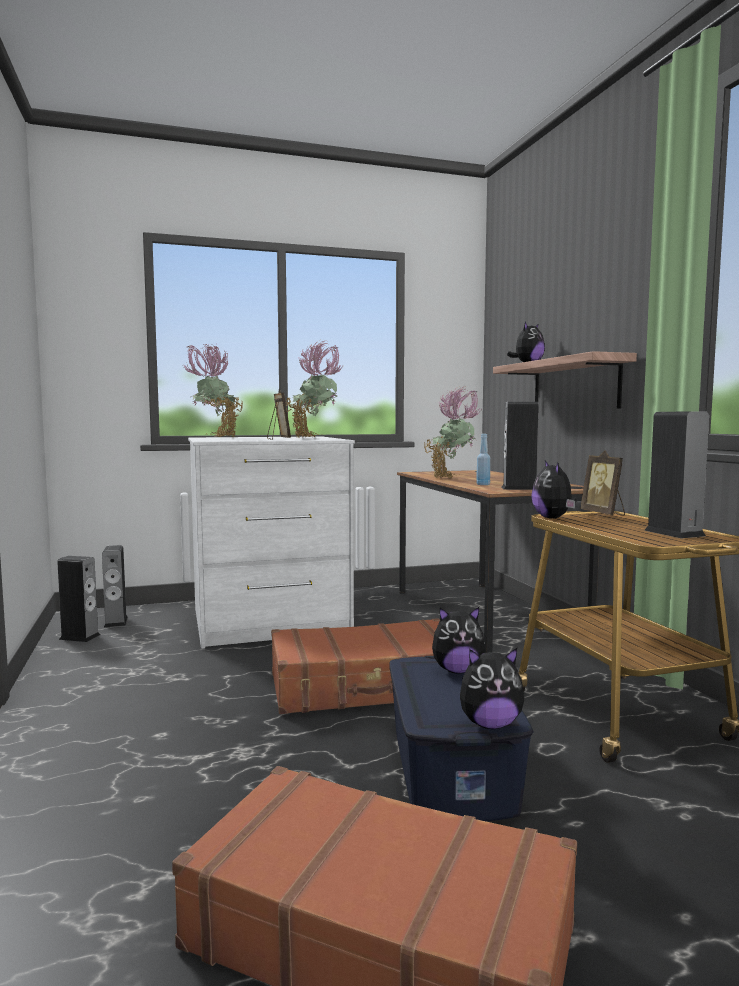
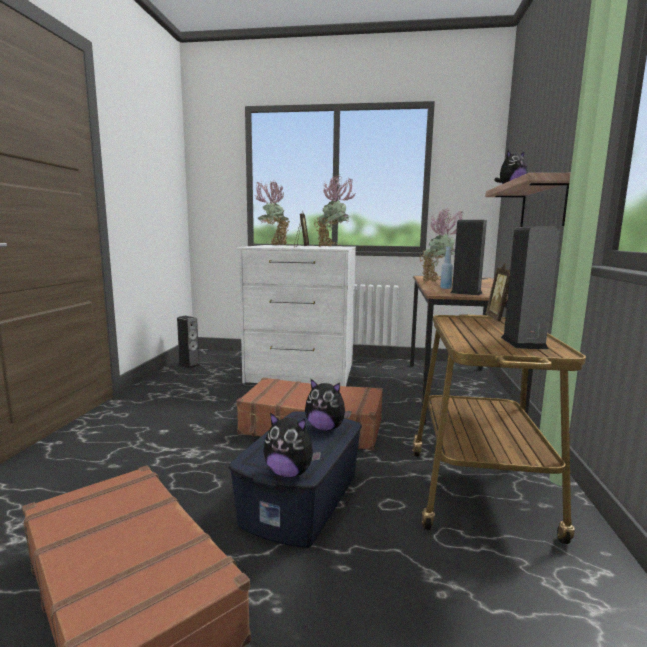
camera: 25 degrees right, 5 degrees up
(116, 622) = (216, 359): speaker -> none
(553, 518) = (448, 319): plush toy -> none

